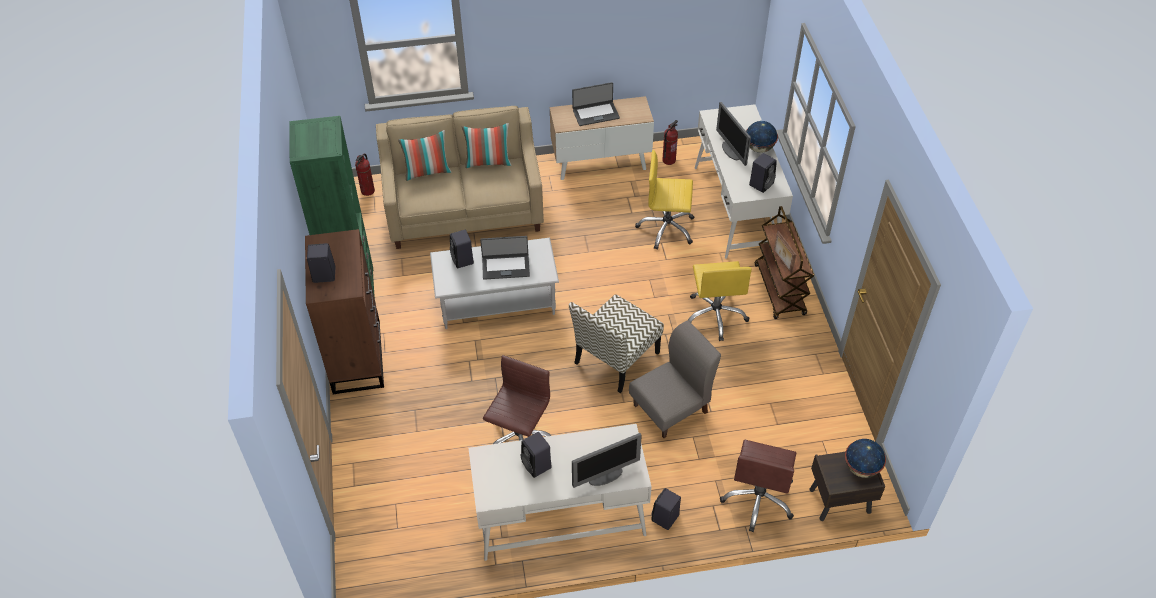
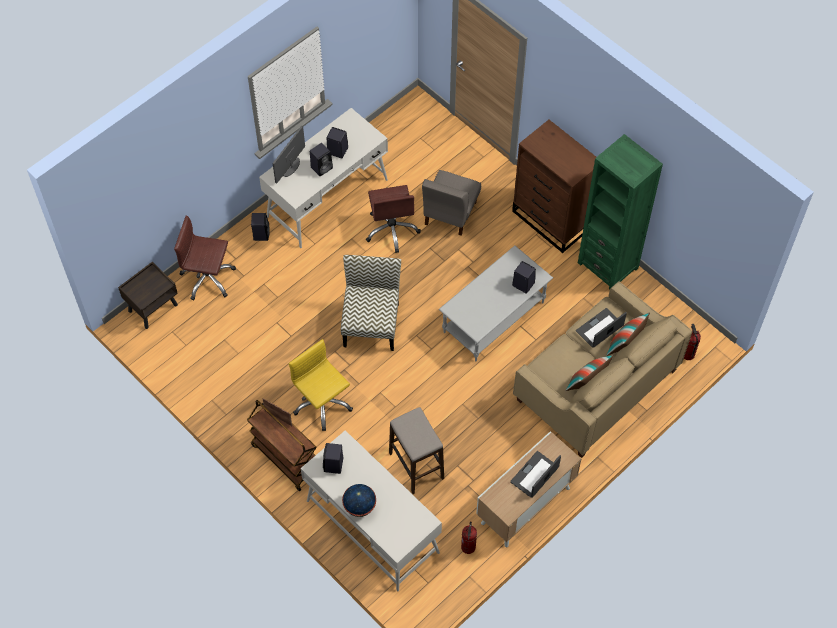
camera: 145 degrees right, 10 degrees up
(323, 275) = (559, 142): black speaker -> black speaker (322, 167)
(505, 267) = (487, 297): laptop -> laptop (600, 329)
(666, 229) = (416, 466): yellow office chair -> stool
(671, 408) = (305, 308): grey chair -> grey chair (450, 213)
(731, 151) = (382, 488): monitor -> none
(758, 500) = (208, 278): brown office chair -> brown office chair turned 60 degrees counterclockwise
(861, 468) = (139, 293): globe -> none

